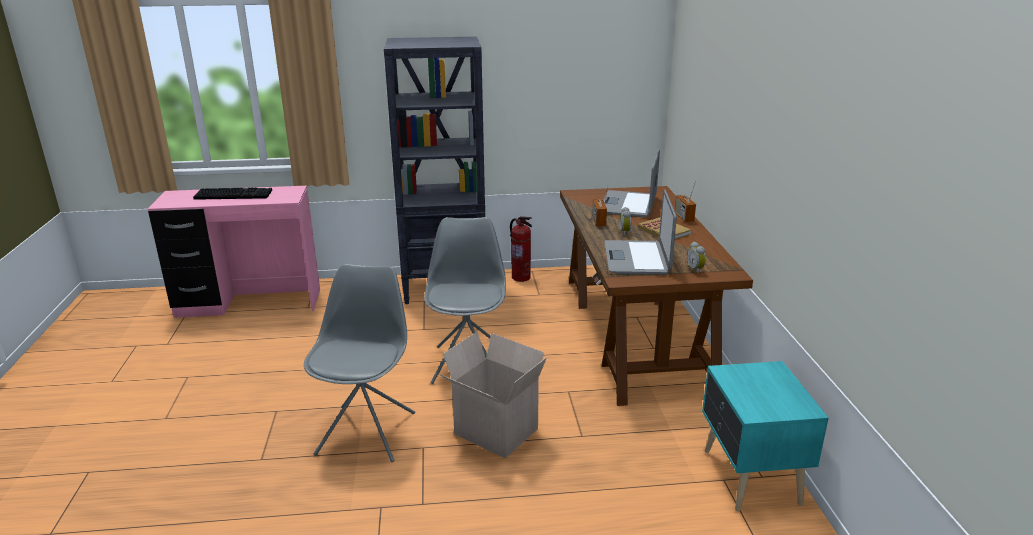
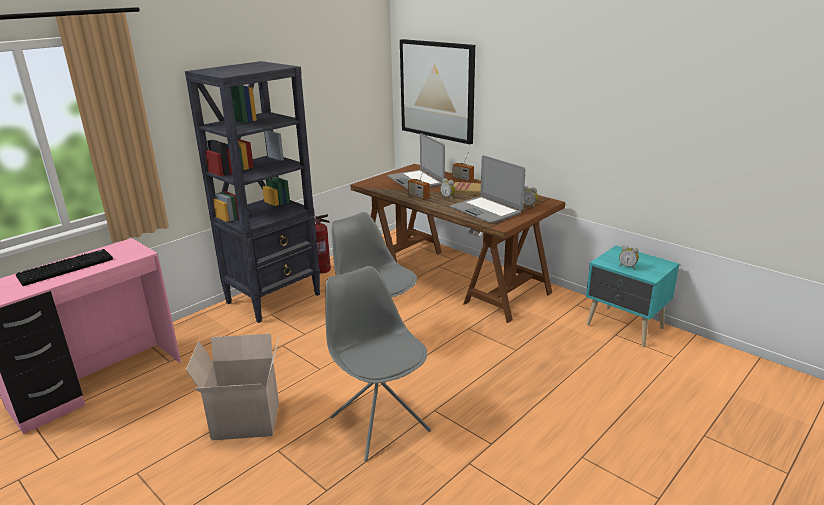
camera: 40 degrees left, 0 degrees up
(493, 432) = (463, 376): cardboard box -> cardboard box (244, 422)
(693, 98) = (437, 90): none -> picture
(745, 390) = (627, 266): none -> alarm clock

